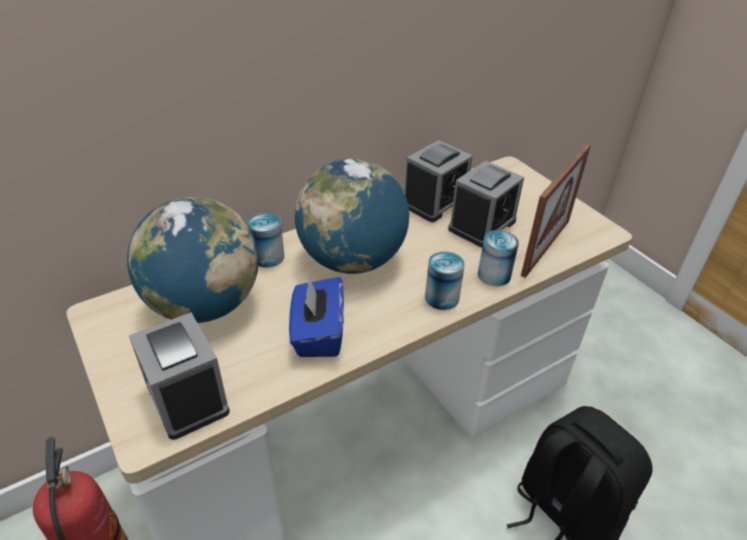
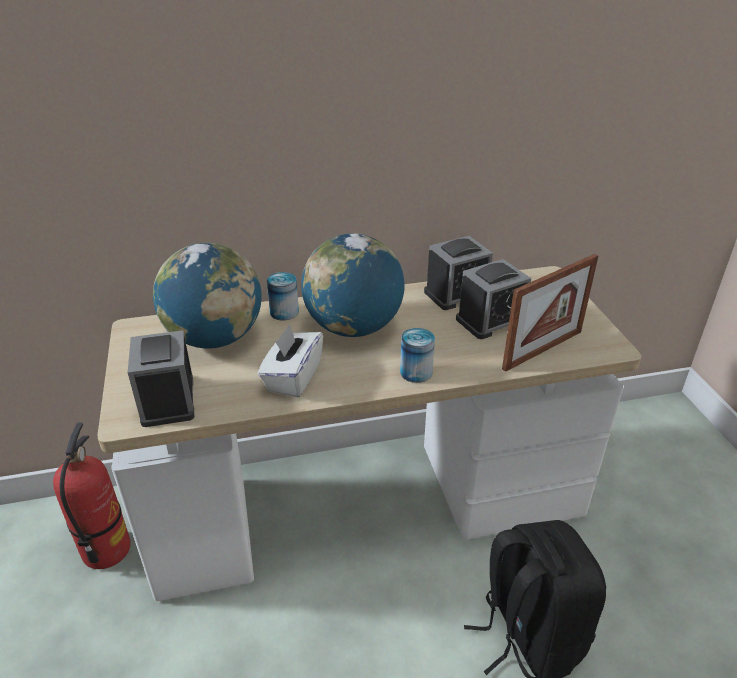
camera: 20 degrees right, 5 degrees down
(318, 334) = (293, 378): blue tissue box -> white tissue box
(494, 275) = (476, 363): can -> none

